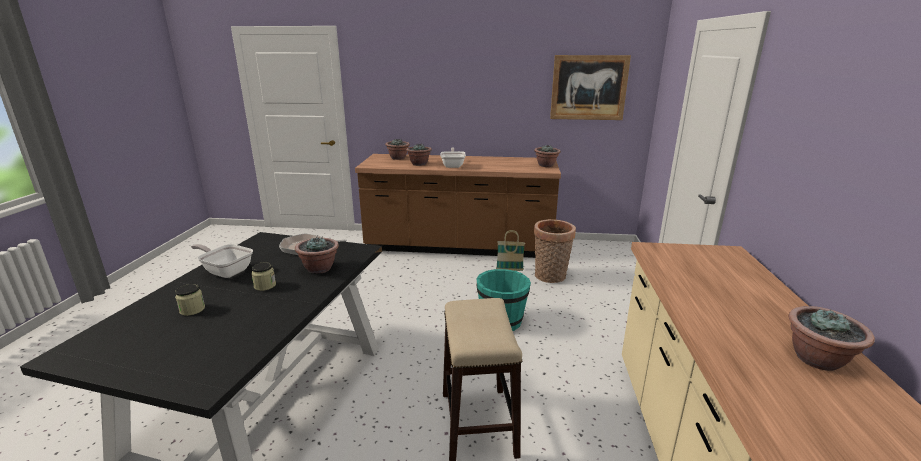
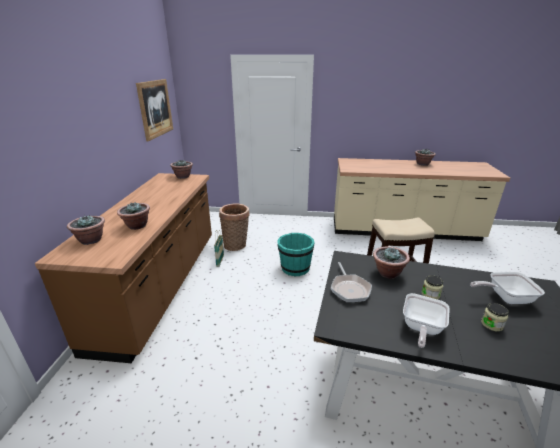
camera: 90 degrees left, 5 degrees up
(453, 165) = (157, 209): frying pan -> frying pan (505, 297)

